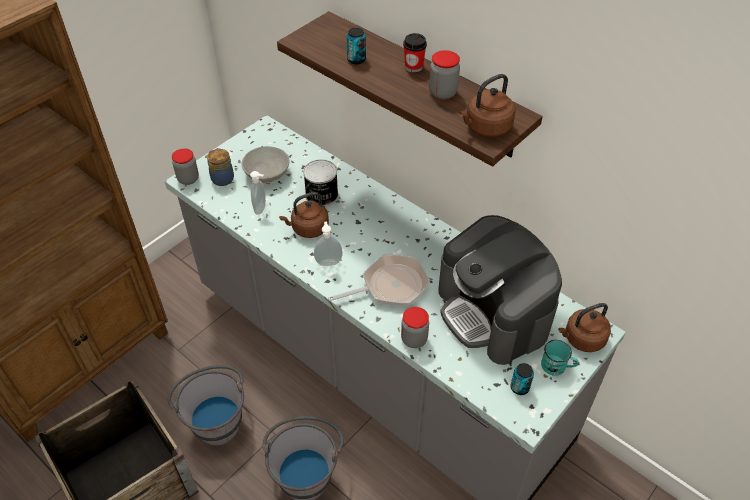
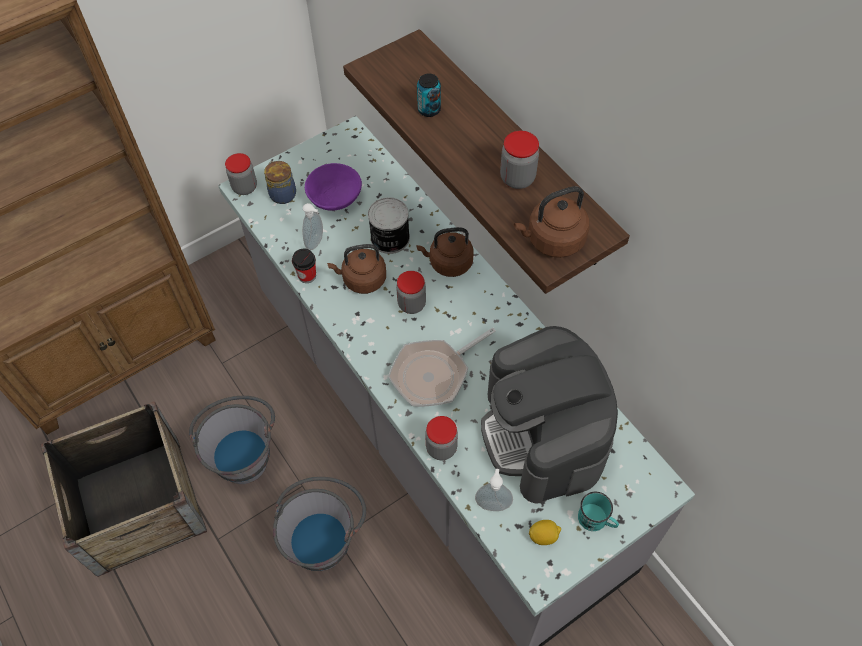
camera: 15 degrees right, 10 degrees up
(267, 174) = (334, 197): grey bowl -> purple bowl
(328, 261) = (373, 327): soap dispenser -> soap dispenser (493, 503)
(355, 239) = (411, 304): none -> jar
(390, 286) = (434, 374): frying pan -> frying pan turned 150 degrees clockwise
(413, 67) = (495, 133): cup -> cup (307, 276)
(519, 387) = (543, 536): can -> lemon
(582, 339) = (638, 492): brown kettle -> brown kettle (448, 263)

